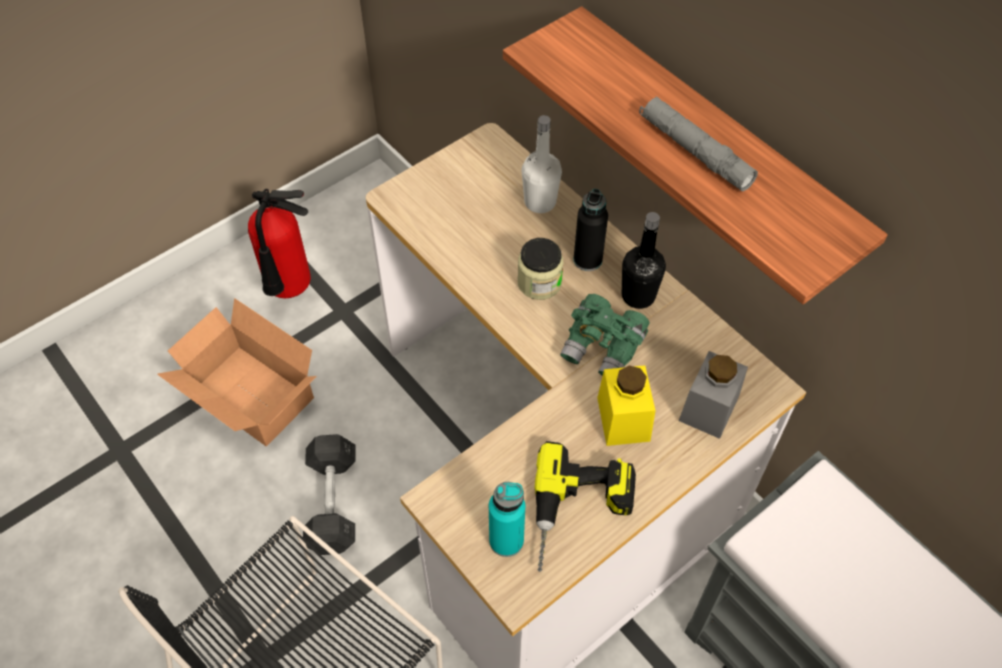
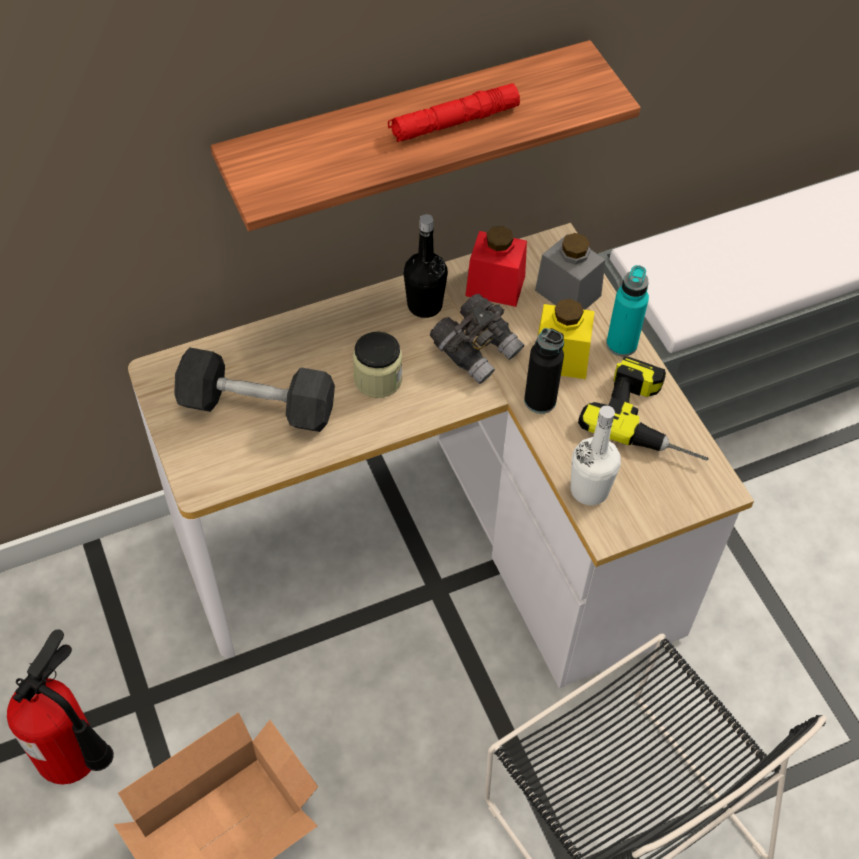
camera: 75 degrees left, 0 degrees up
(332, 502) = (405, 764): grey dumbbell -> grey dumbbell (257, 406)
(506, 540) = (665, 482): turquoise bottle -> turquoise bottle (621, 344)
(540, 202) = (269, 350): white bottle -> white bottle (589, 490)
(587, 260) = (364, 332): black bottle -> black bottle (540, 401)
(603, 348) = (476, 350): green binoculars -> grey binoculars
(688, 345) = (495, 286): none -> red jar
(695, 151) = (454, 122): grey flashlight -> red flashlight

